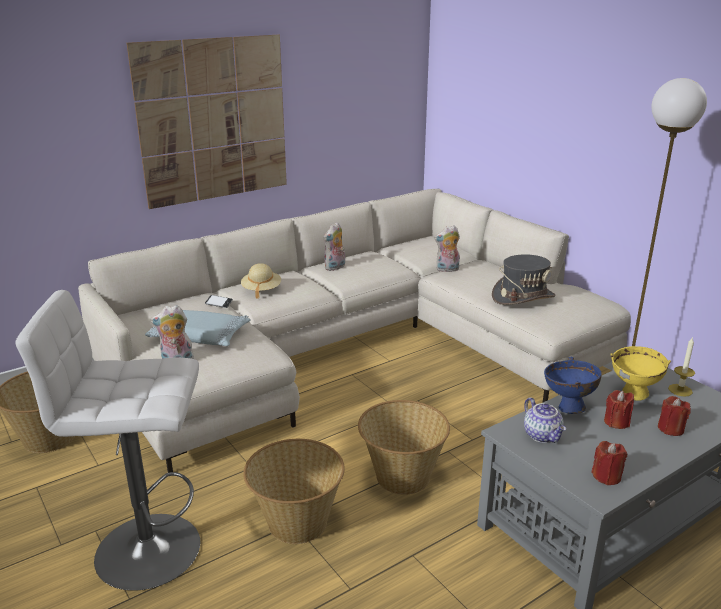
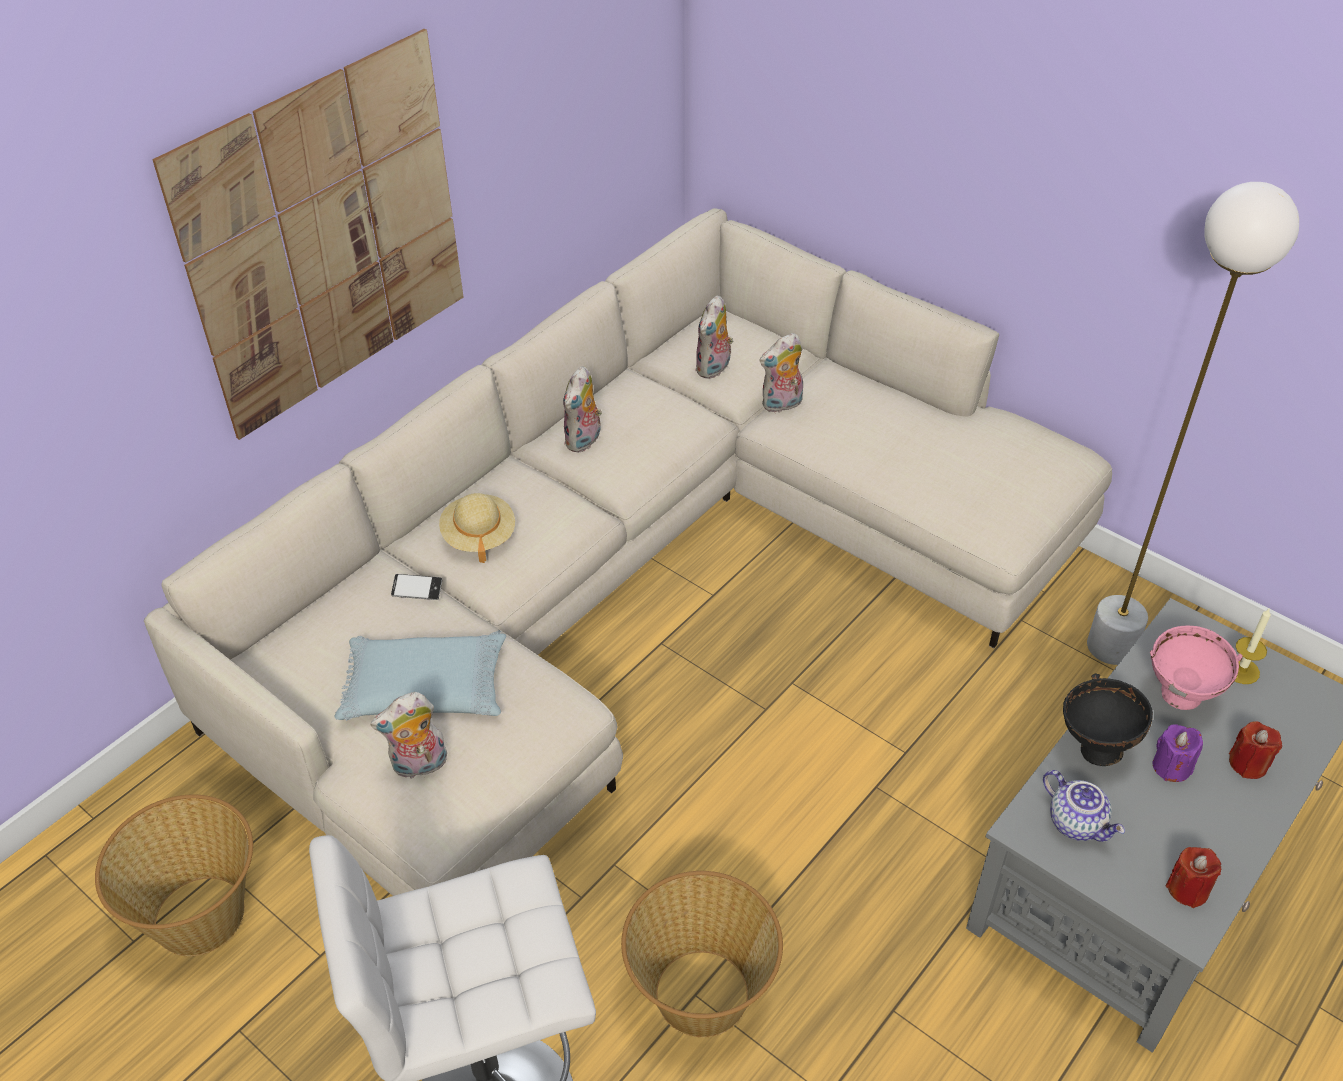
camera: 15 degrees left, 20 degrees up
(402, 477) = (825, 859): basket -> none
(416, 253) = (714, 369): none -> plush toy
(523, 297) = (938, 467): grey hat -> none
(568, 408) = (1095, 751): blue bowl -> black bowl
(616, 422) = (1171, 767): red candle -> purple candle
(634, 395) = (1180, 699): yellow bowl -> pink bowl

